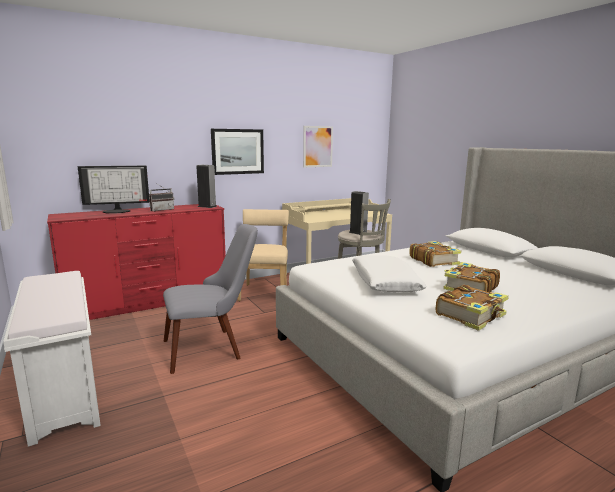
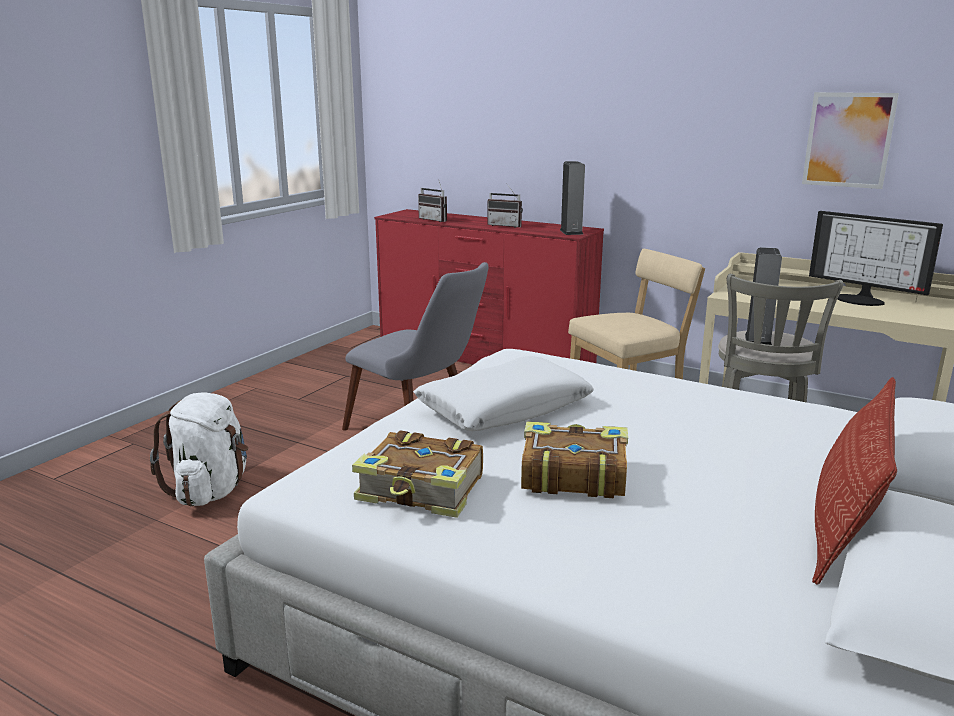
camera: 60 degrees right, 5 degrees up
(64, 390) = (270, 398): white bench -> none
(104, 215) = (436, 220): none -> radio
(117, 211) = (464, 218): monitor -> monitor (861, 299)
(187, 456) = (210, 490): none -> white backpack
(237, 151) = (660, 142): picture -> none
(433, 260) = (704, 426): book -> none
(524, 267) = (844, 526): none -> pillow

